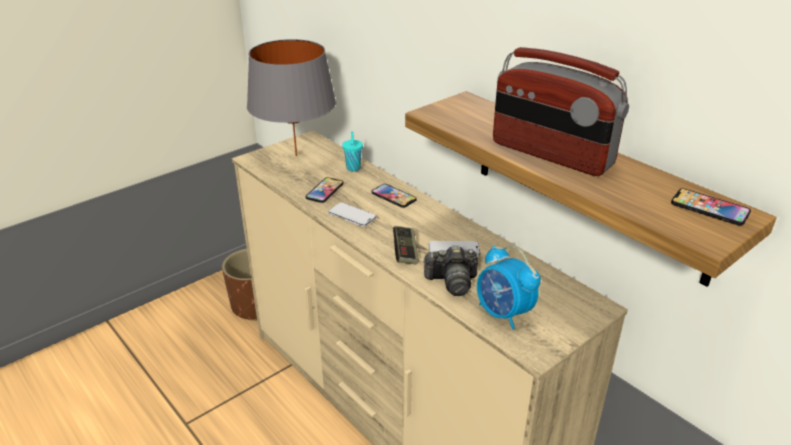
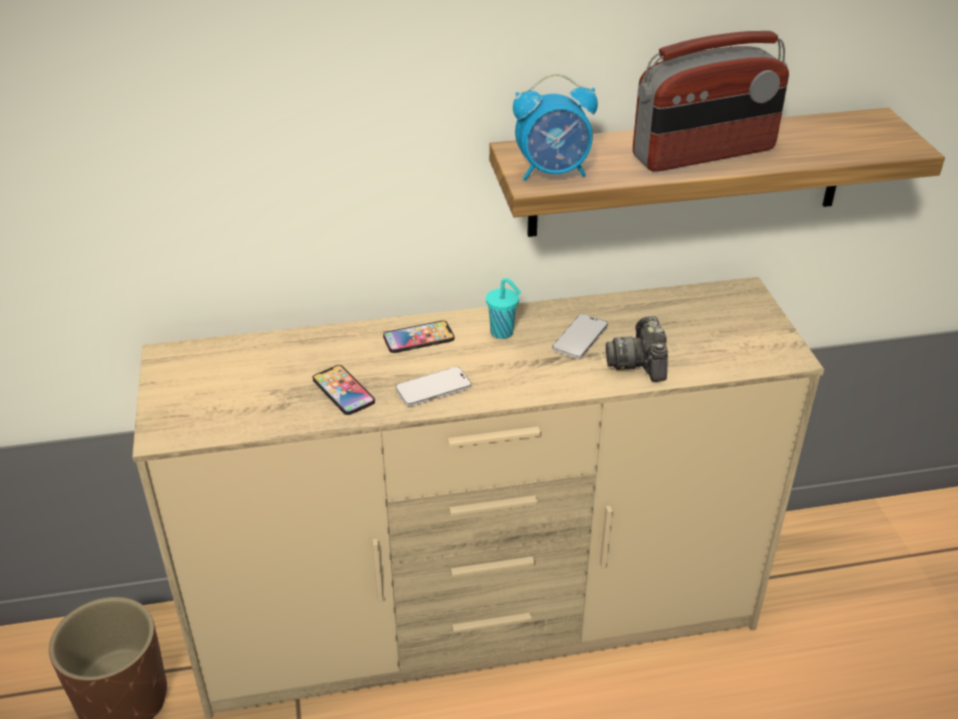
camera: 60 degrees left, 5 degrees up
(296, 156) = (208, 386): grey table lamp -> none
(353, 169) = (309, 346): turquoise cup -> turquoise cup (503, 333)
(405, 252) = (553, 374): game controller -> none
(452, 282) = (639, 363): camera -> camera turned 150 degrees clockwise
(503, 313) = (719, 351): alarm clock -> alarm clock (553, 172)
(709, 208) = (861, 126): phone -> none

